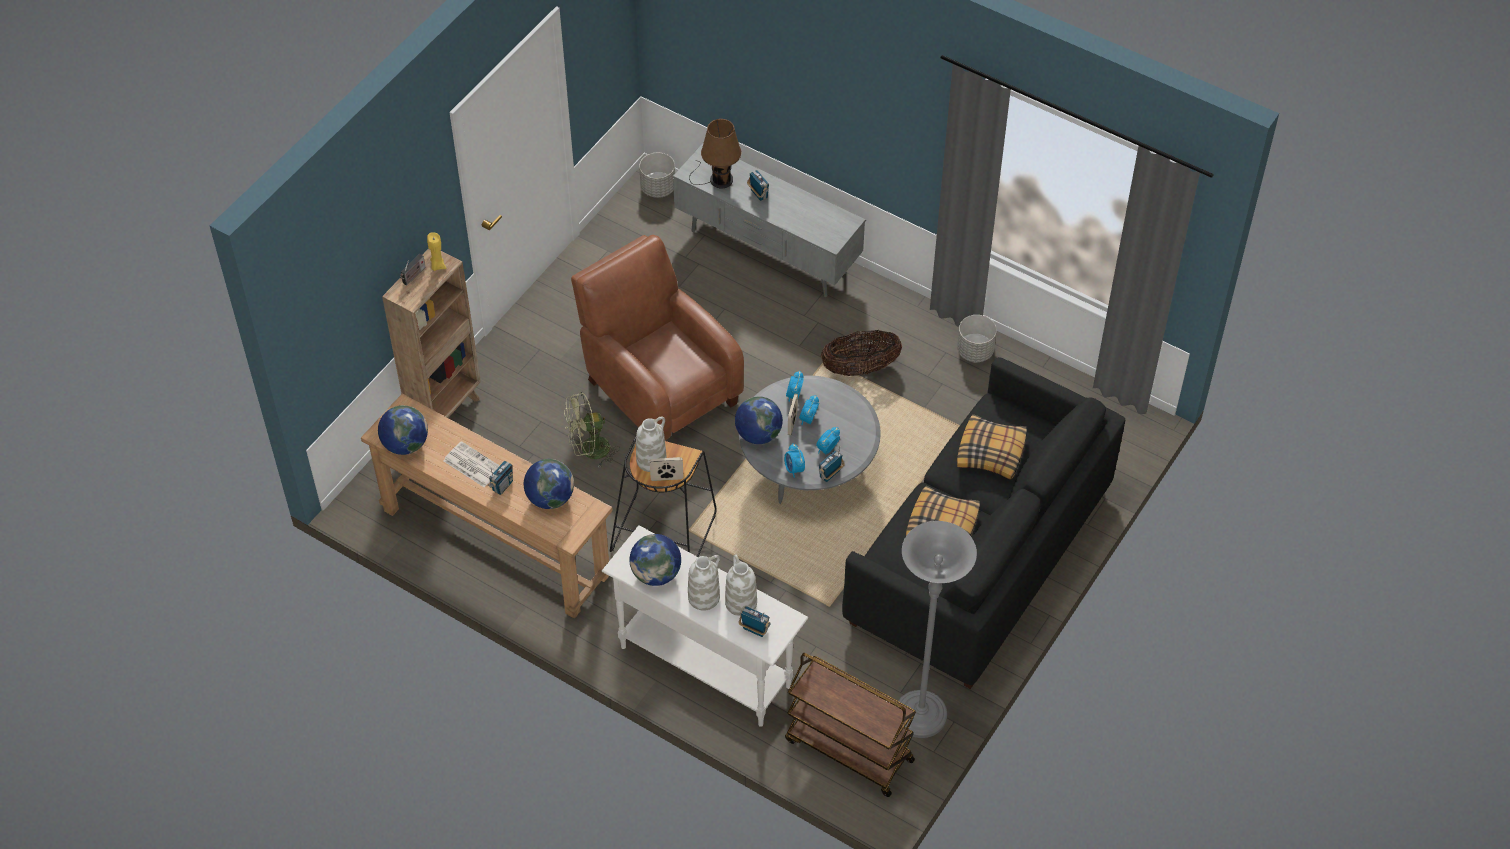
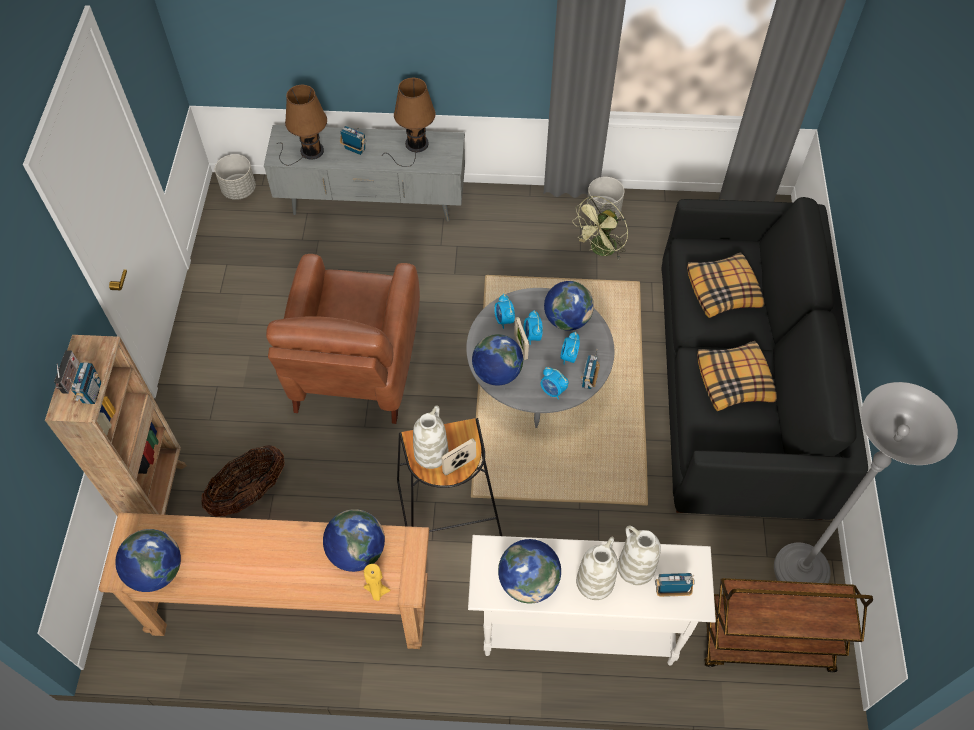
camera: 30 degrees left, 5 degrees up
(437, 266) = (93, 354): yellow candle -> yellow candle (377, 591)
(471, 465) = (246, 557): newspaper -> none
(502, 486) = (295, 564): radio -> radio (91, 393)
(589, 451) = (327, 464): green fan -> green fan (600, 250)
(659, 388) = (354, 370): brown armchair -> brown armchair turned 105 degrees counterclockwise
(813, 213) = (415, 145): none -> brown table lamp
(848, 419) = (567, 319): none -> globe
(860, 368) = (520, 269): basket -> basket (249, 493)

